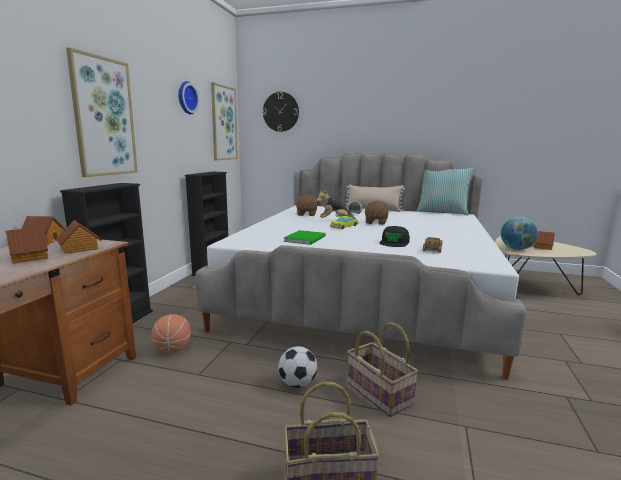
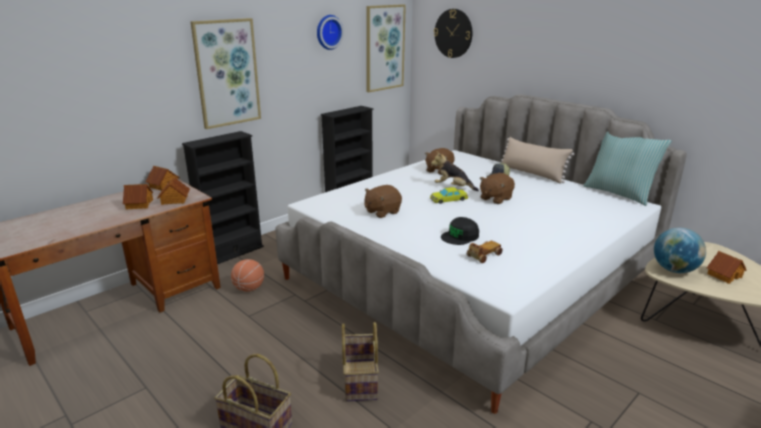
camera: 30 degrees right, 10 degrees up
(297, 383) = (308, 348): football -> none
(306, 238) = (382, 212): green book -> brown plush toy

